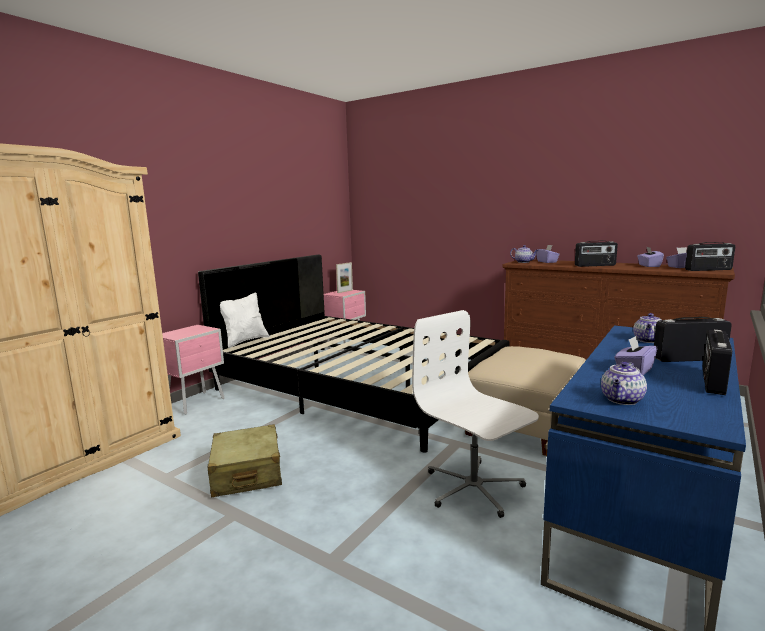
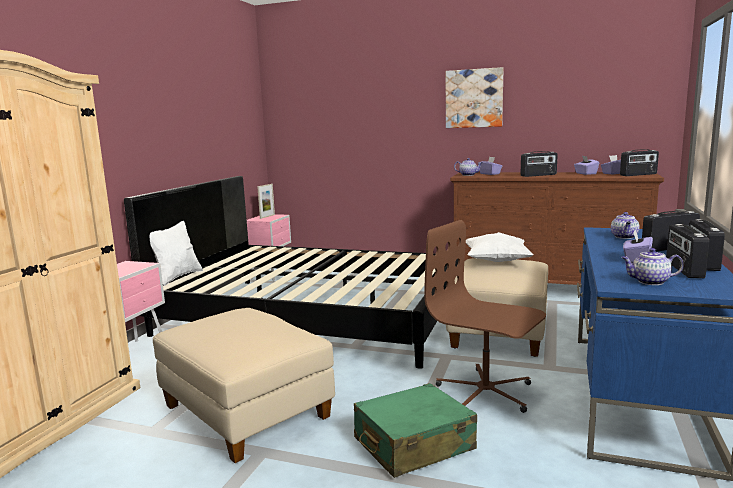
camera: 15 degrees left, 0 degrees up
(247, 473) = (247, 413): beige suitcase -> beige ottoman
(370, 532) = (413, 444): none -> green suitcase
(473, 488) = (485, 392): white office chair -> brown office chair
(527, 352) = (496, 261): none -> white pillow
(538, 185) = (474, 98): none -> picture
(622, 400) = (649, 282): teapot -> teapot turned 75 degrees clockwise
(680, 388) = (683, 269): none -> radio

